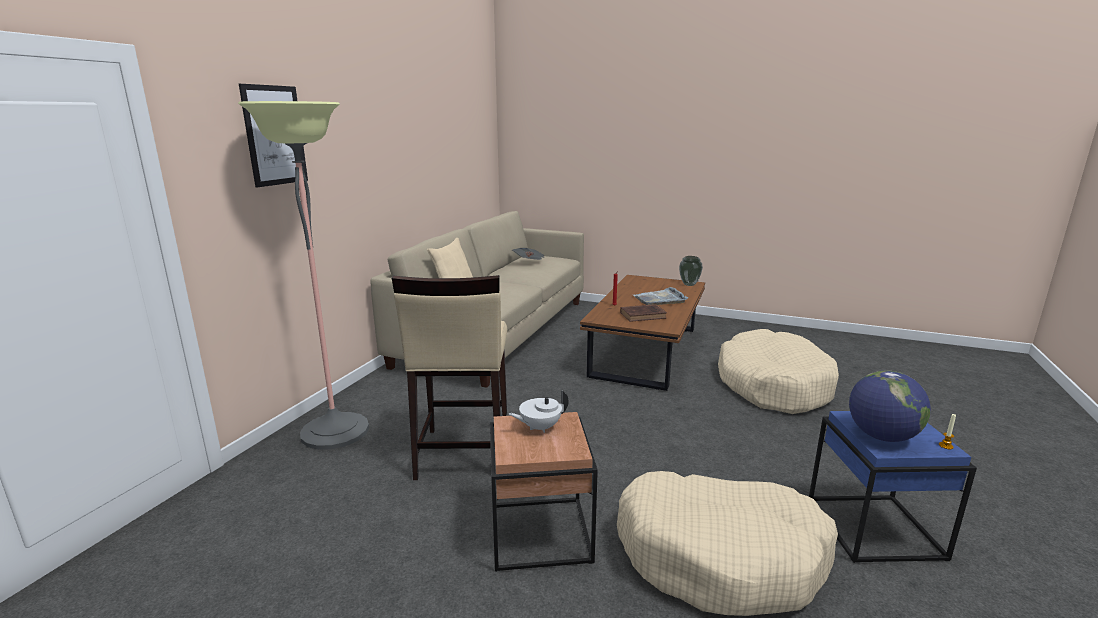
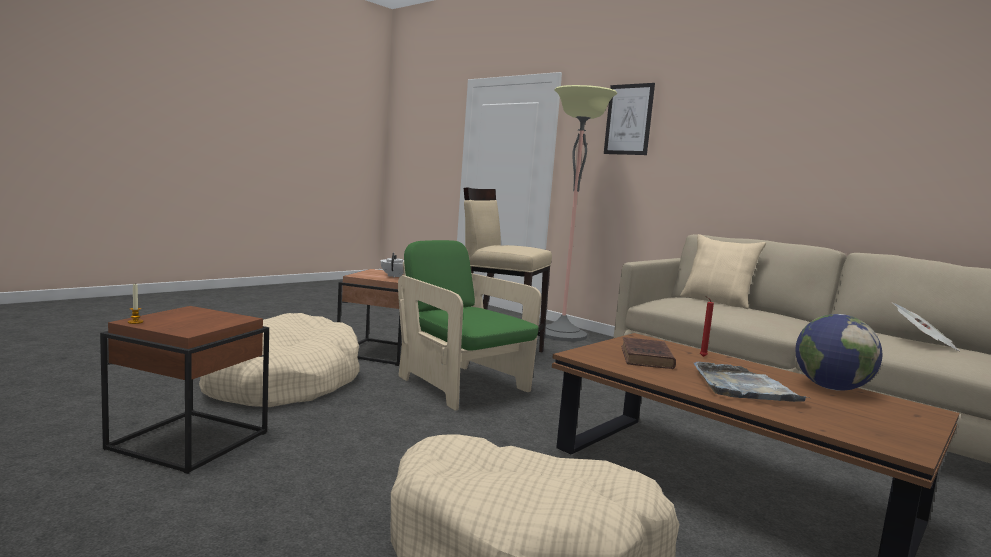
camera: 110 degrees right, 10 degrees down
(594, 448) = (461, 385): none -> green armchair
(689, 284) = (887, 441): vase -> none
(874, 527) = (189, 441): blue side table -> brown side table
(881, 436) = (198, 314): globe -> globe (831, 388)

